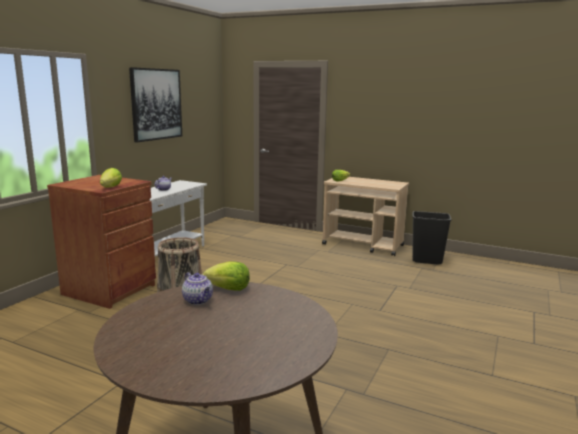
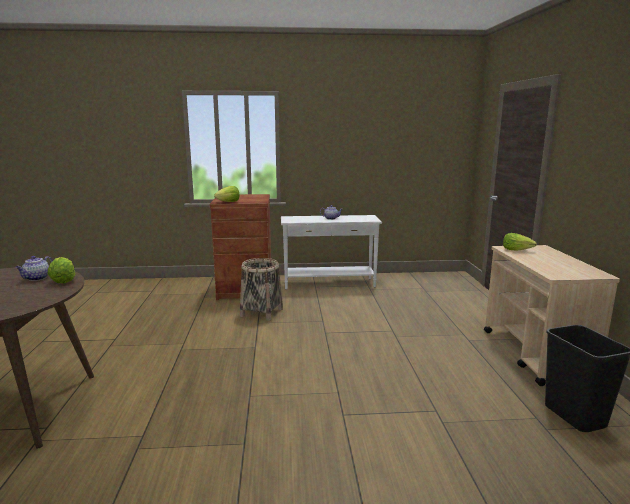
camera: 60 degrees right, 0 degrees up
(156, 104) = (362, 136): picture -> none

